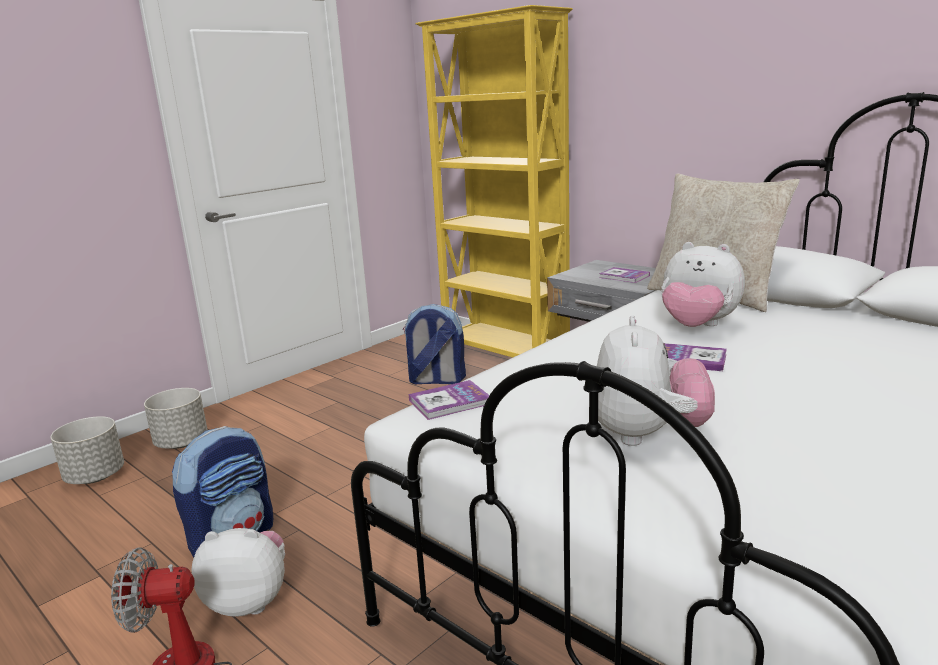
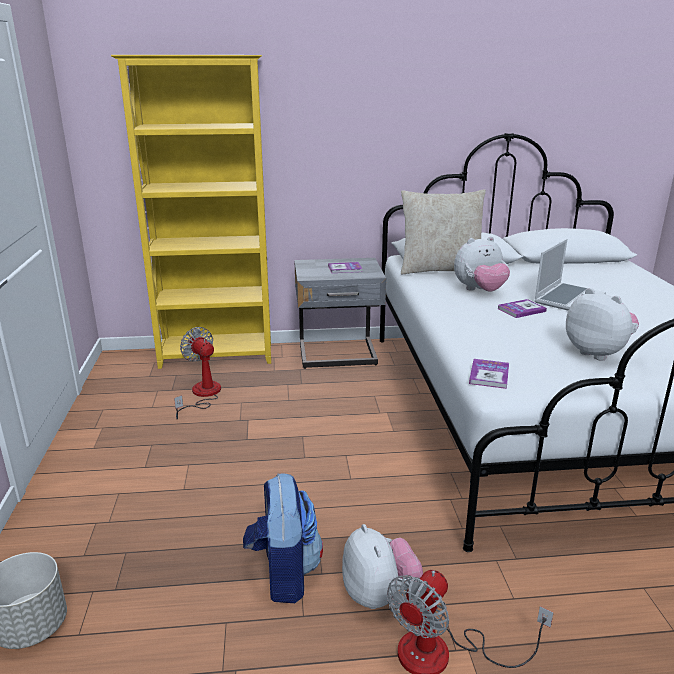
camera: 50 degrees left, 5 degrees up
(181, 443) = (64, 549): grey planter -> none
(250, 601) = (379, 594): plush toy -> plush toy turned 120 degrees clockwise
(435, 380) = (202, 395): backpack -> fan
(809, 369) = (568, 299): none -> laptop

